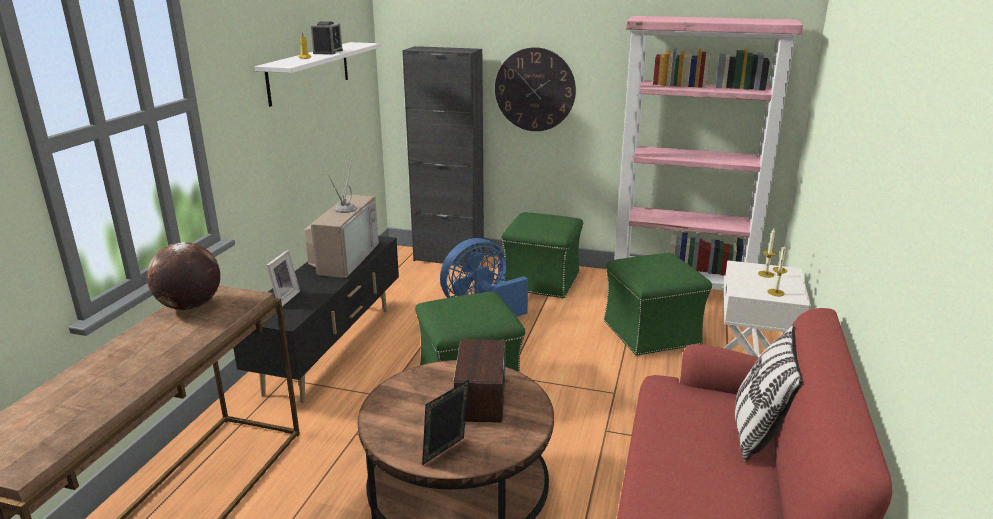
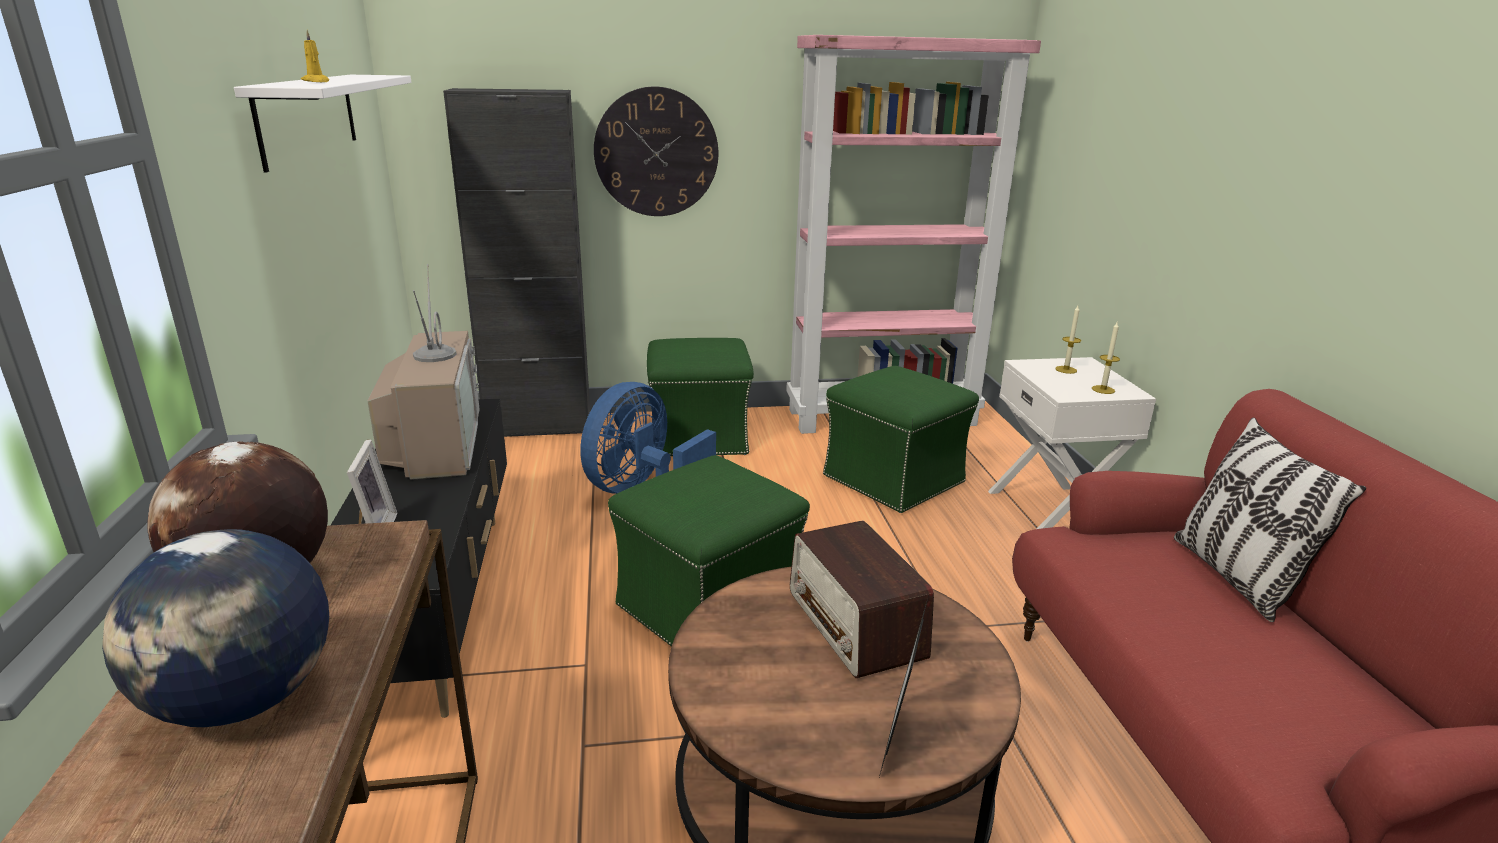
camera: 25 degrees left, 0 degrees up
(154, 347) = (242, 701): none -> globe
(328, 52) = (343, 79): alarm clock -> none

